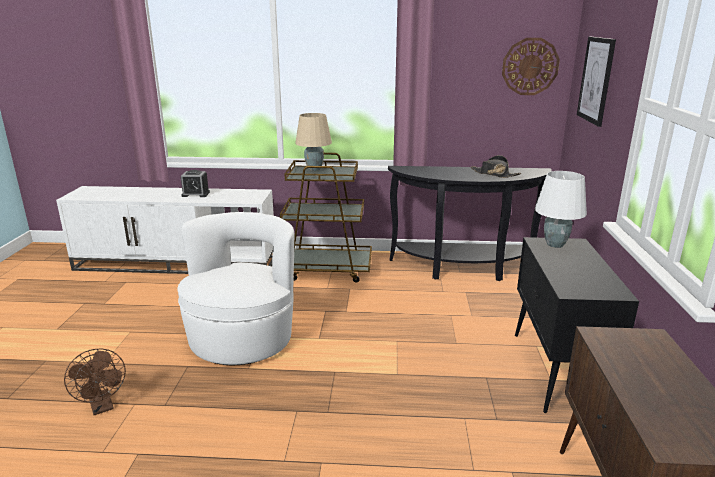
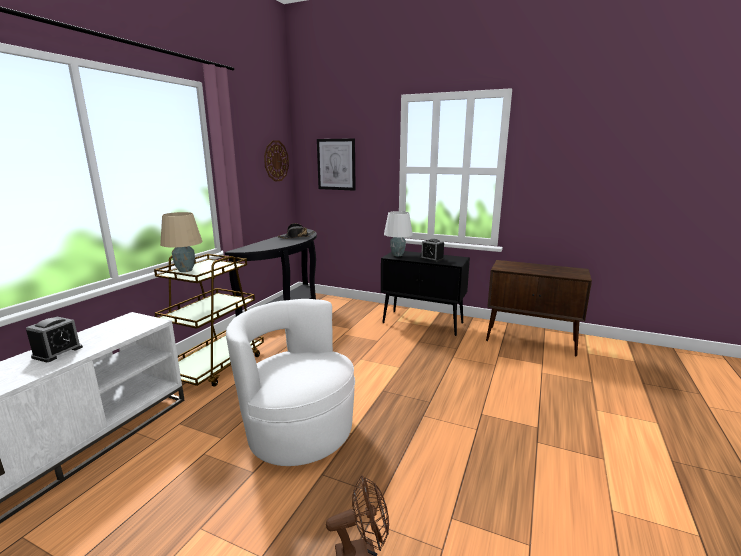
camera: 70 degrees left, 5 degrees down
(570, 270) = (432, 259): none -> alarm clock

